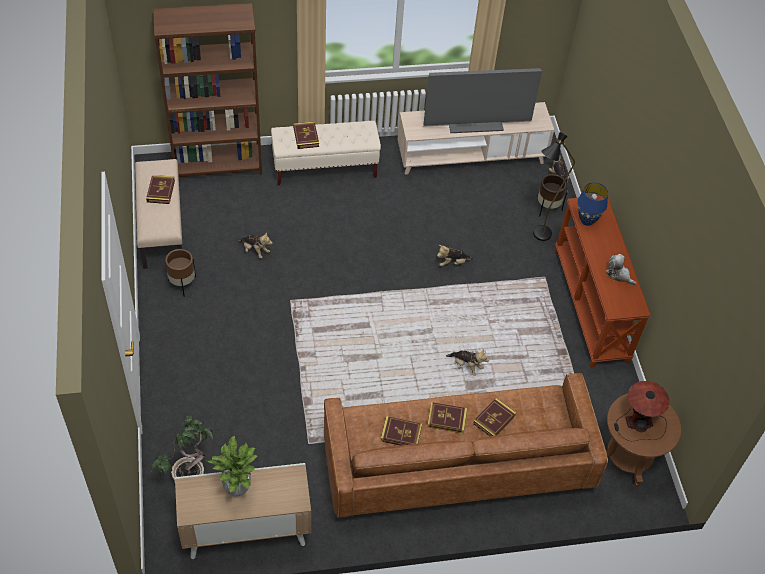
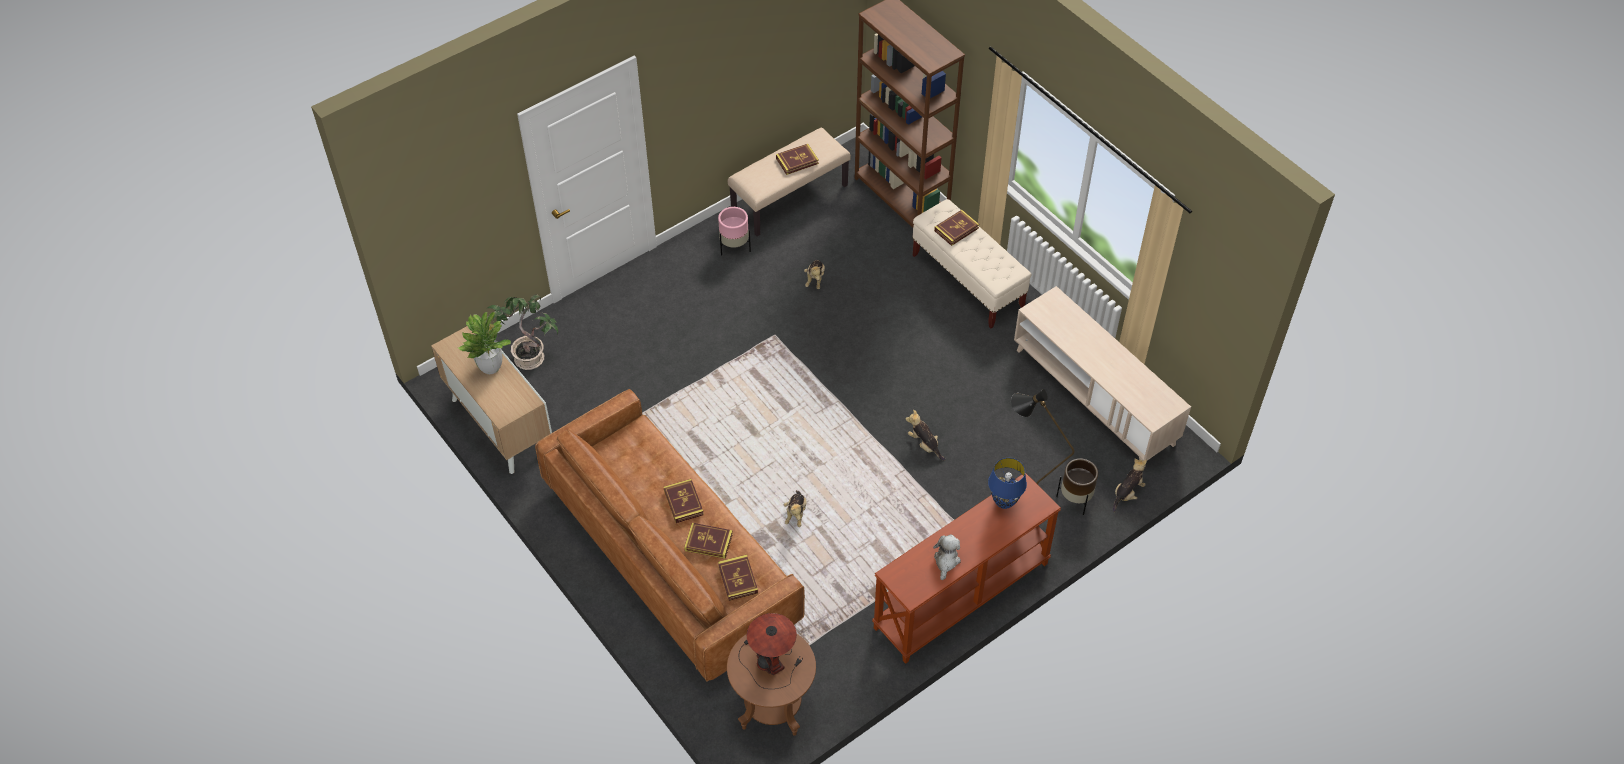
camera: 65 degrees right, 0 degrees up
(182, 284) = (734, 247): brown planter -> pink planter
(401, 434) = (643, 473): book -> book (738, 579)
(475, 122) = (1099, 356): television -> none

